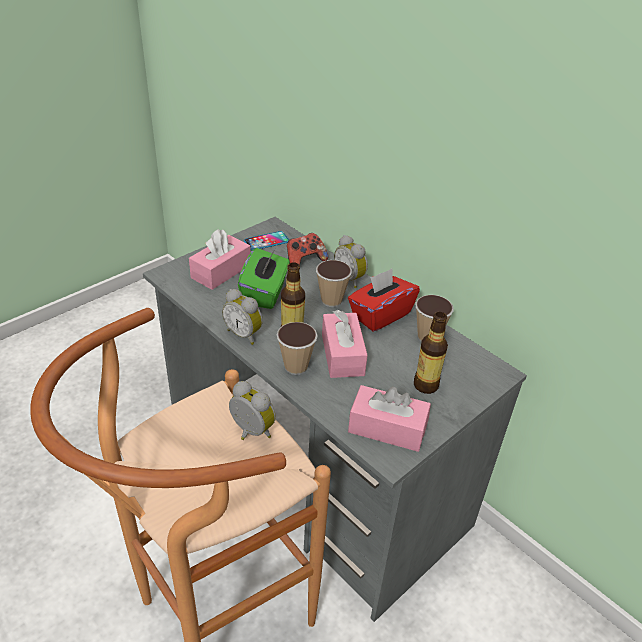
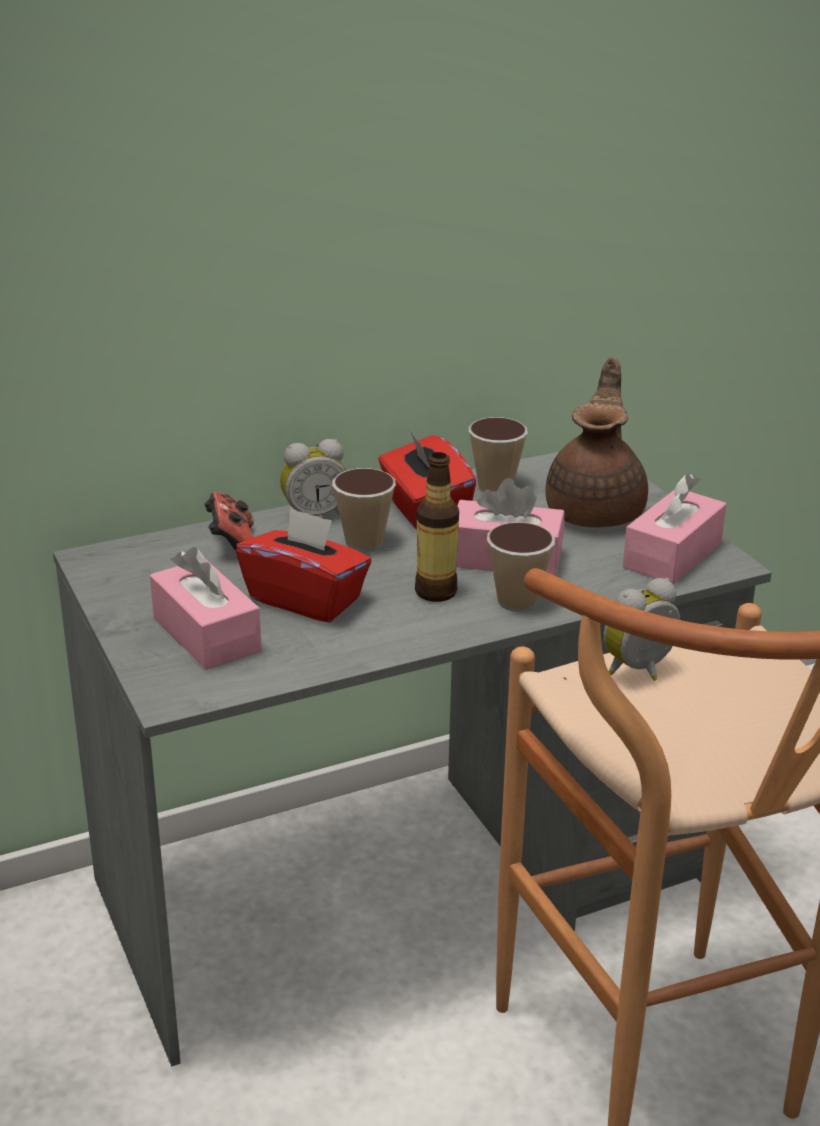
camera: 70 degrees left, 10 degrees down
(244, 334) = (412, 635): alarm clock -> none
(265, 293) = (305, 599): green tissue box -> red tissue box
(266, 241) = (139, 572): phone -> none
(426, 385) = (597, 511): bottle -> brown teapot

